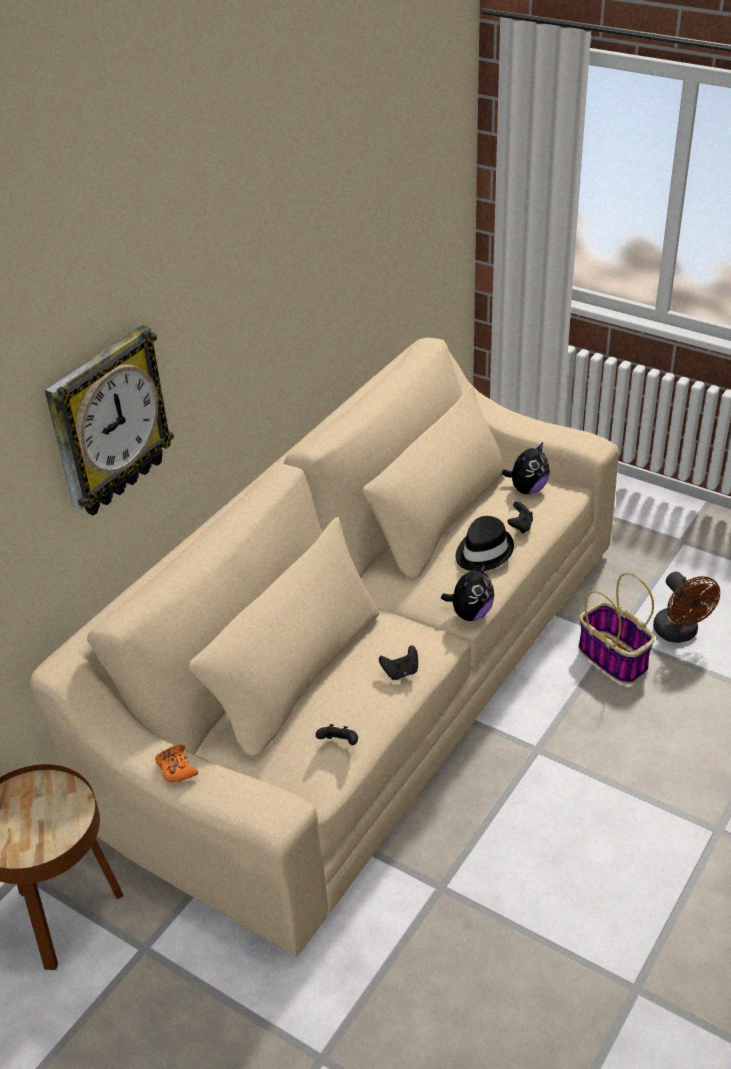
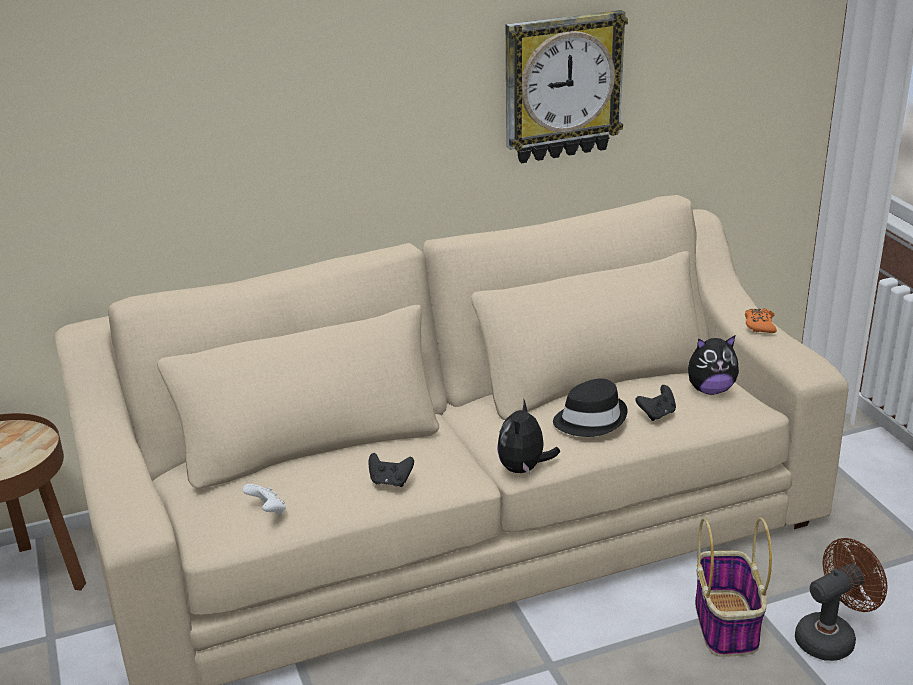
camera: 35 degrees right, 10 degrees down
(108, 422) = (207, 118): wall clock -> wall clock (562, 86)
(176, 768) = (112, 459): orange game controller -> orange game controller (759, 325)
(339, 744) = (267, 511): black game controller -> white game controller
(470, 613) = (524, 469): plush toy -> plush toy turned 120 degrees clockwise
(679, 633) = (831, 637): brown fan -> brown fan turned 135 degrees counterclockwise

